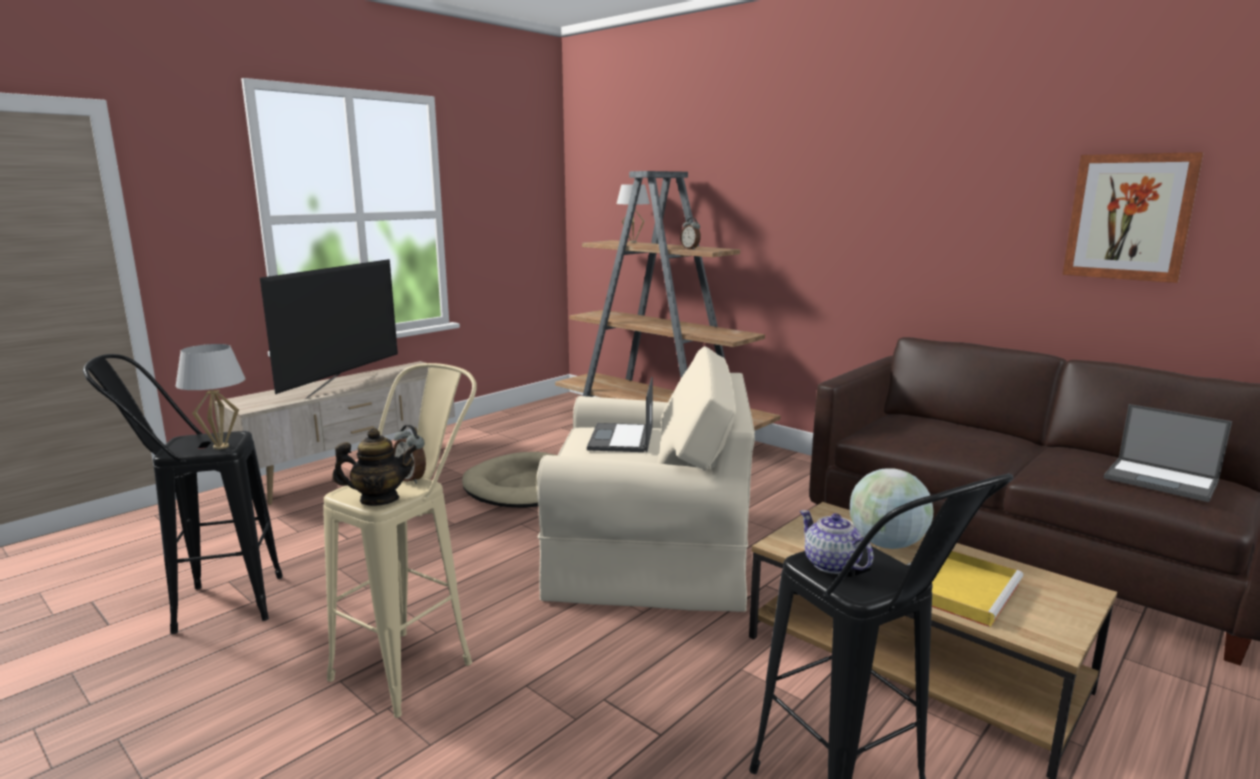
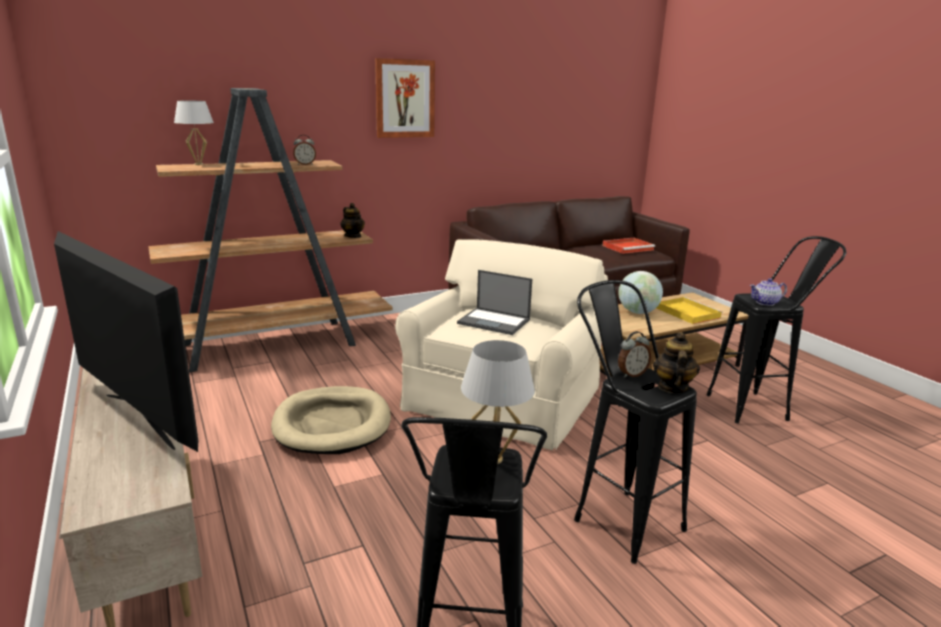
camera: 70 degrees left, 5 degrees up
(417, 661) = (616, 516): beige stool -> black stool
(730, 336) = (353, 236): none -> teapot
(1129, 217) = (557, 121): picture -> picture (405, 99)
(1162, 480) = (628, 247): laptop -> red tray

